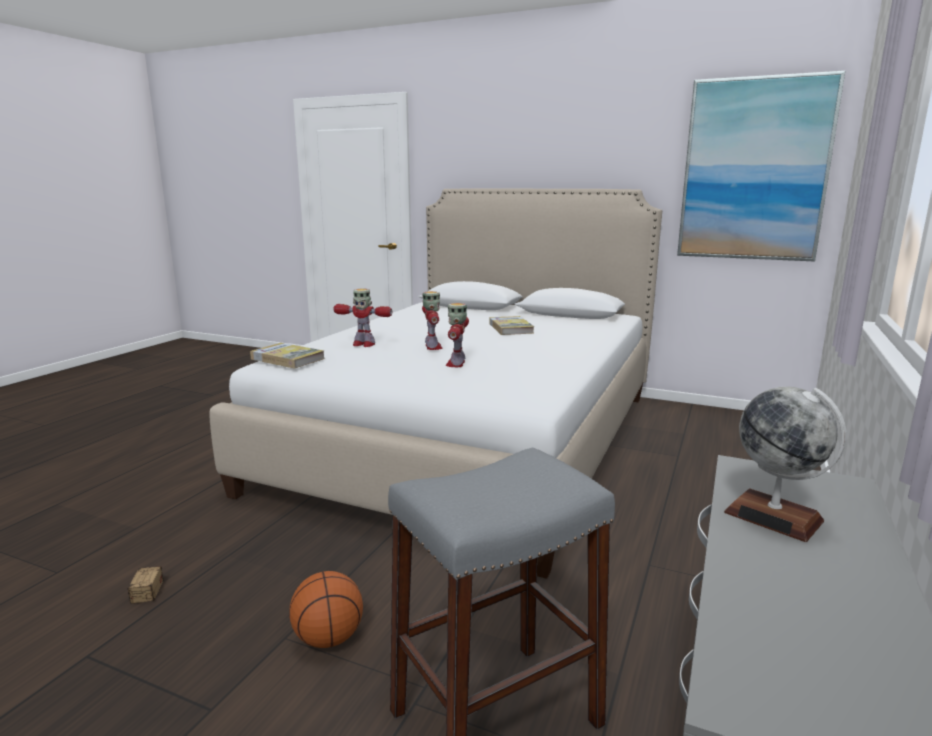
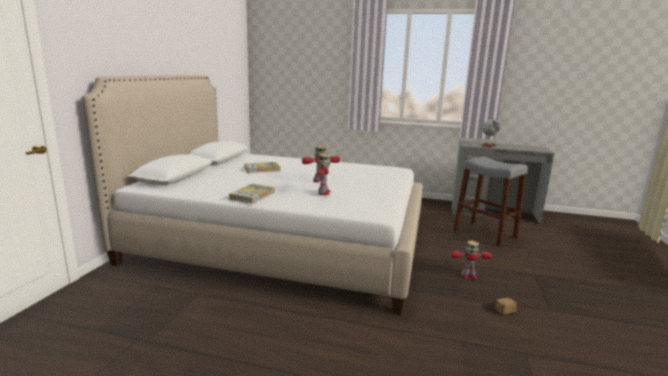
camera: 100 degrees left, 0 degrees up
(287, 359) = (370, 207): book -> book (252, 195)
(328, 638) = (483, 260): basketball -> none
(456, 364) = (351, 177): toy robot -> toy robot (468, 276)
(754, 170) = (229, 64): picture -> none

